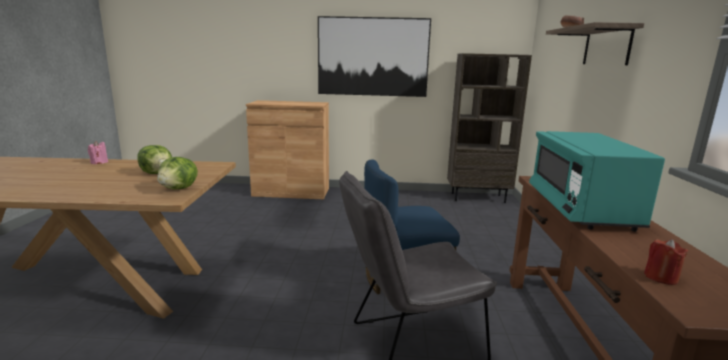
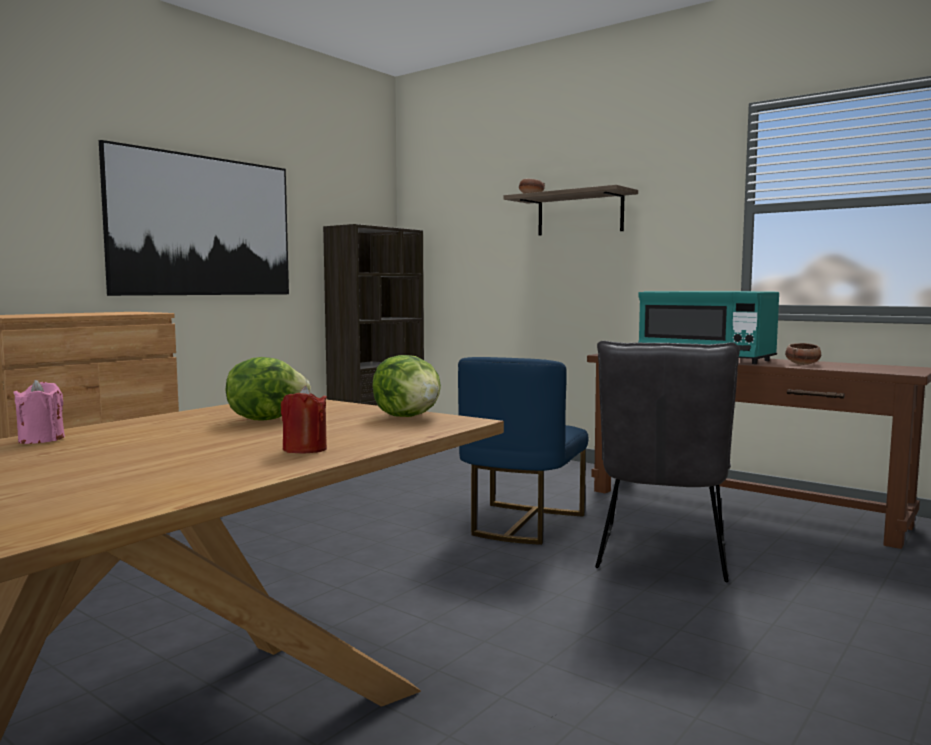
camera: 55 degrees left, 10 degrees down
(640, 248) = (803, 364): none -> bowl
(661, 277) = (856, 369): red candle -> red candle (305, 449)

